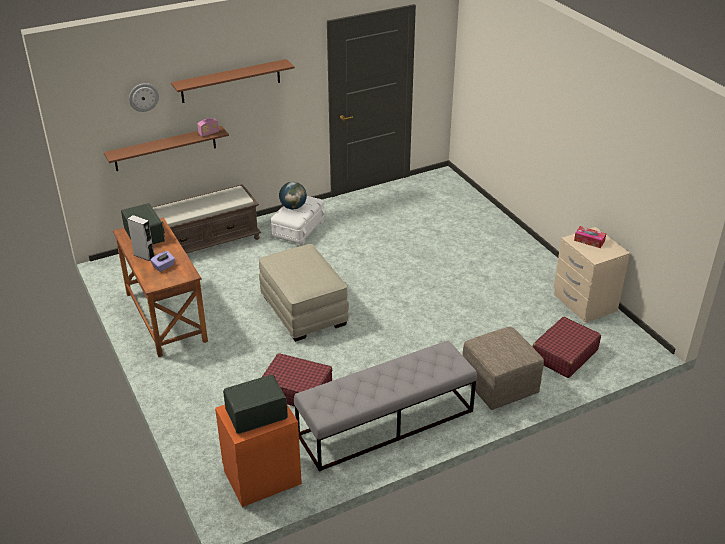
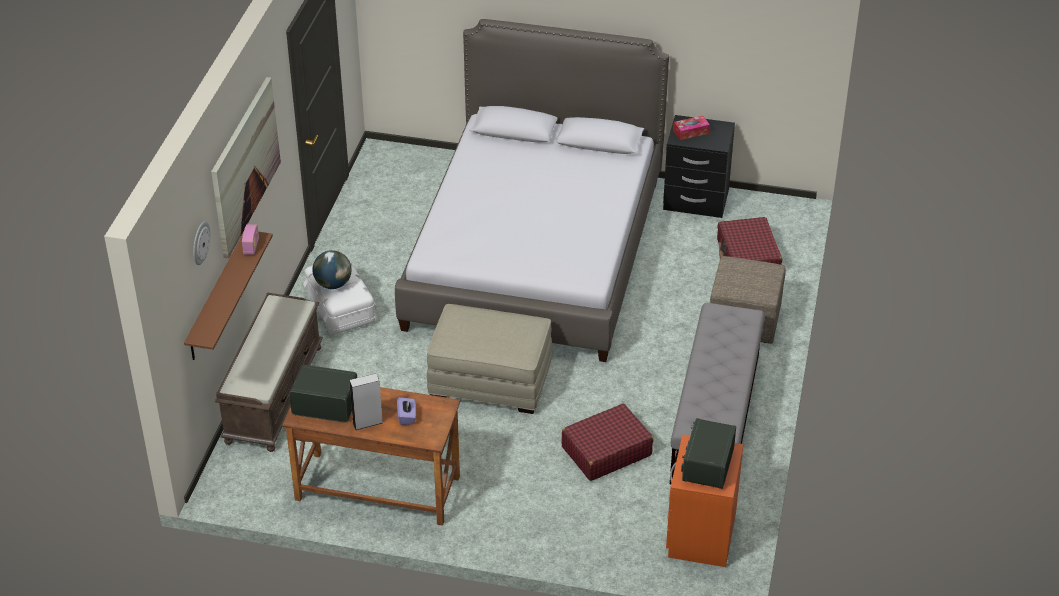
camera: 50 degrees left, 5 degrees up
(231, 81) = (245, 166): brown shelf -> picture
(438, 267) = (534, 252): none -> bed
(584, 303) = (695, 200): beige nightstand -> black nightstand

